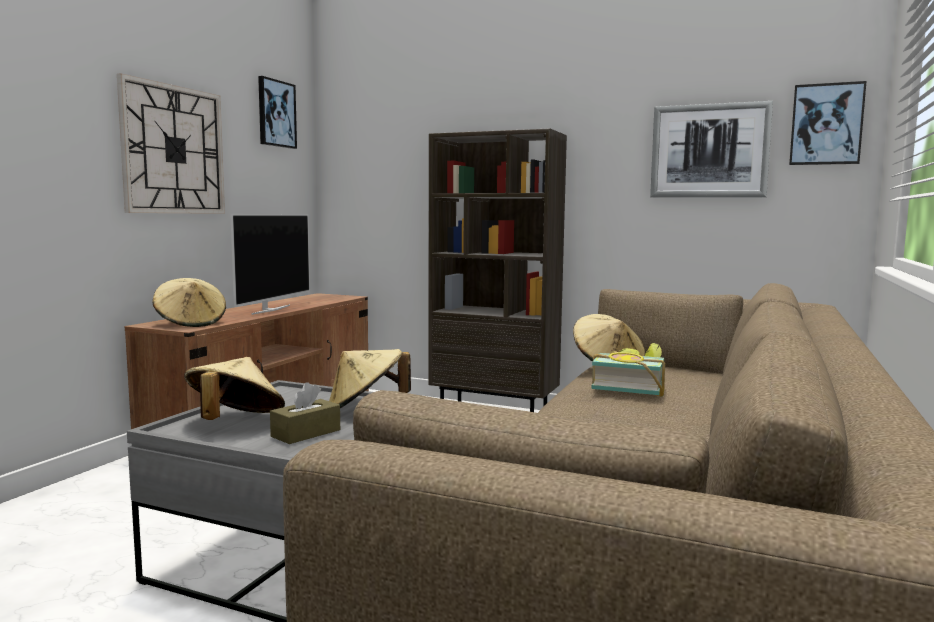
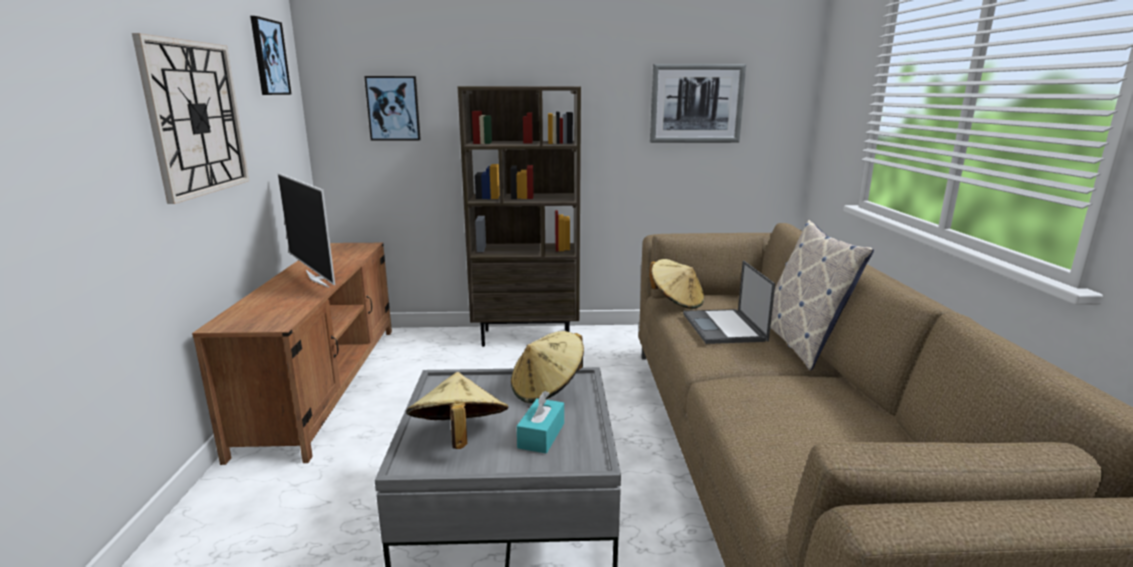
camera: 25 degrees left, 10 degrees up
(191, 323) = (267, 315): beige hat -> none
(270, 309) = (318, 278): television -> television turned 150 degrees clockwise
(306, 433) = (541, 435): brown tissue box -> turquoise tissue box
(629, 388) = (724, 327): book -> laptop
(709, 413) = (801, 343): none -> pillow
(826, 124) = (782, 85): picture -> picture (393, 108)

